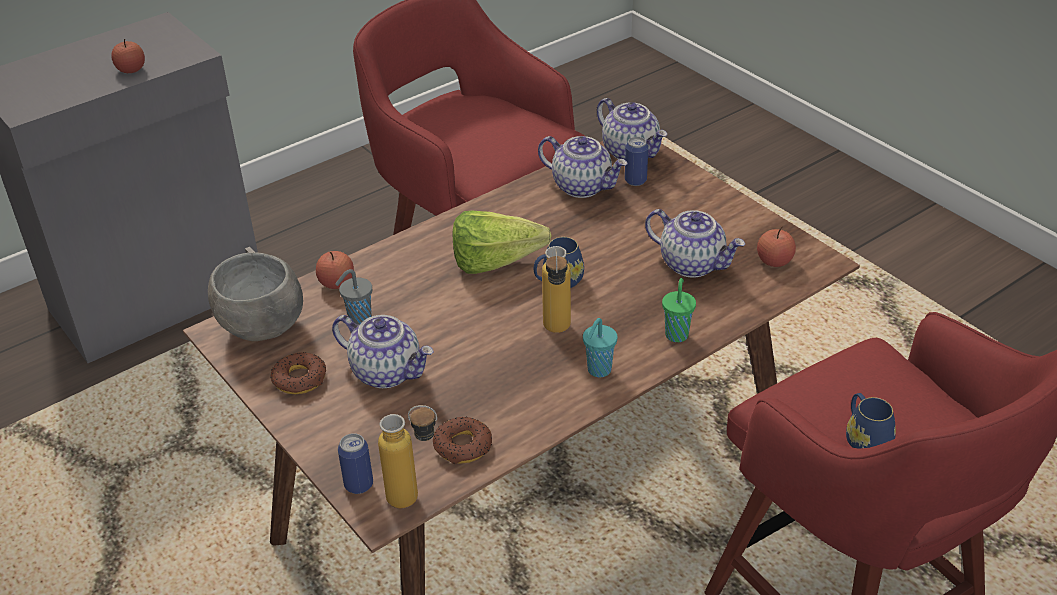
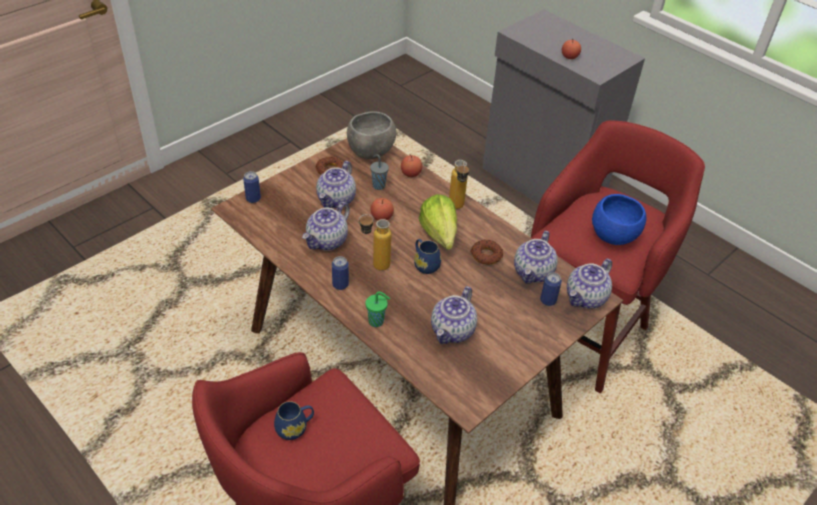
camera: 80 degrees right, 5 degrees up
(415, 498) = (242, 219): bottle -> bottle (456, 209)
(463, 446) = (279, 233): donut -> donut (486, 255)
(494, 384) = (327, 241): none -> teapot
(499, 127) = (613, 236): none -> blue bowl
(598, 371) = (340, 285): turquoise cup -> can
(774, 261) = (463, 378): apple -> apple (381, 217)

